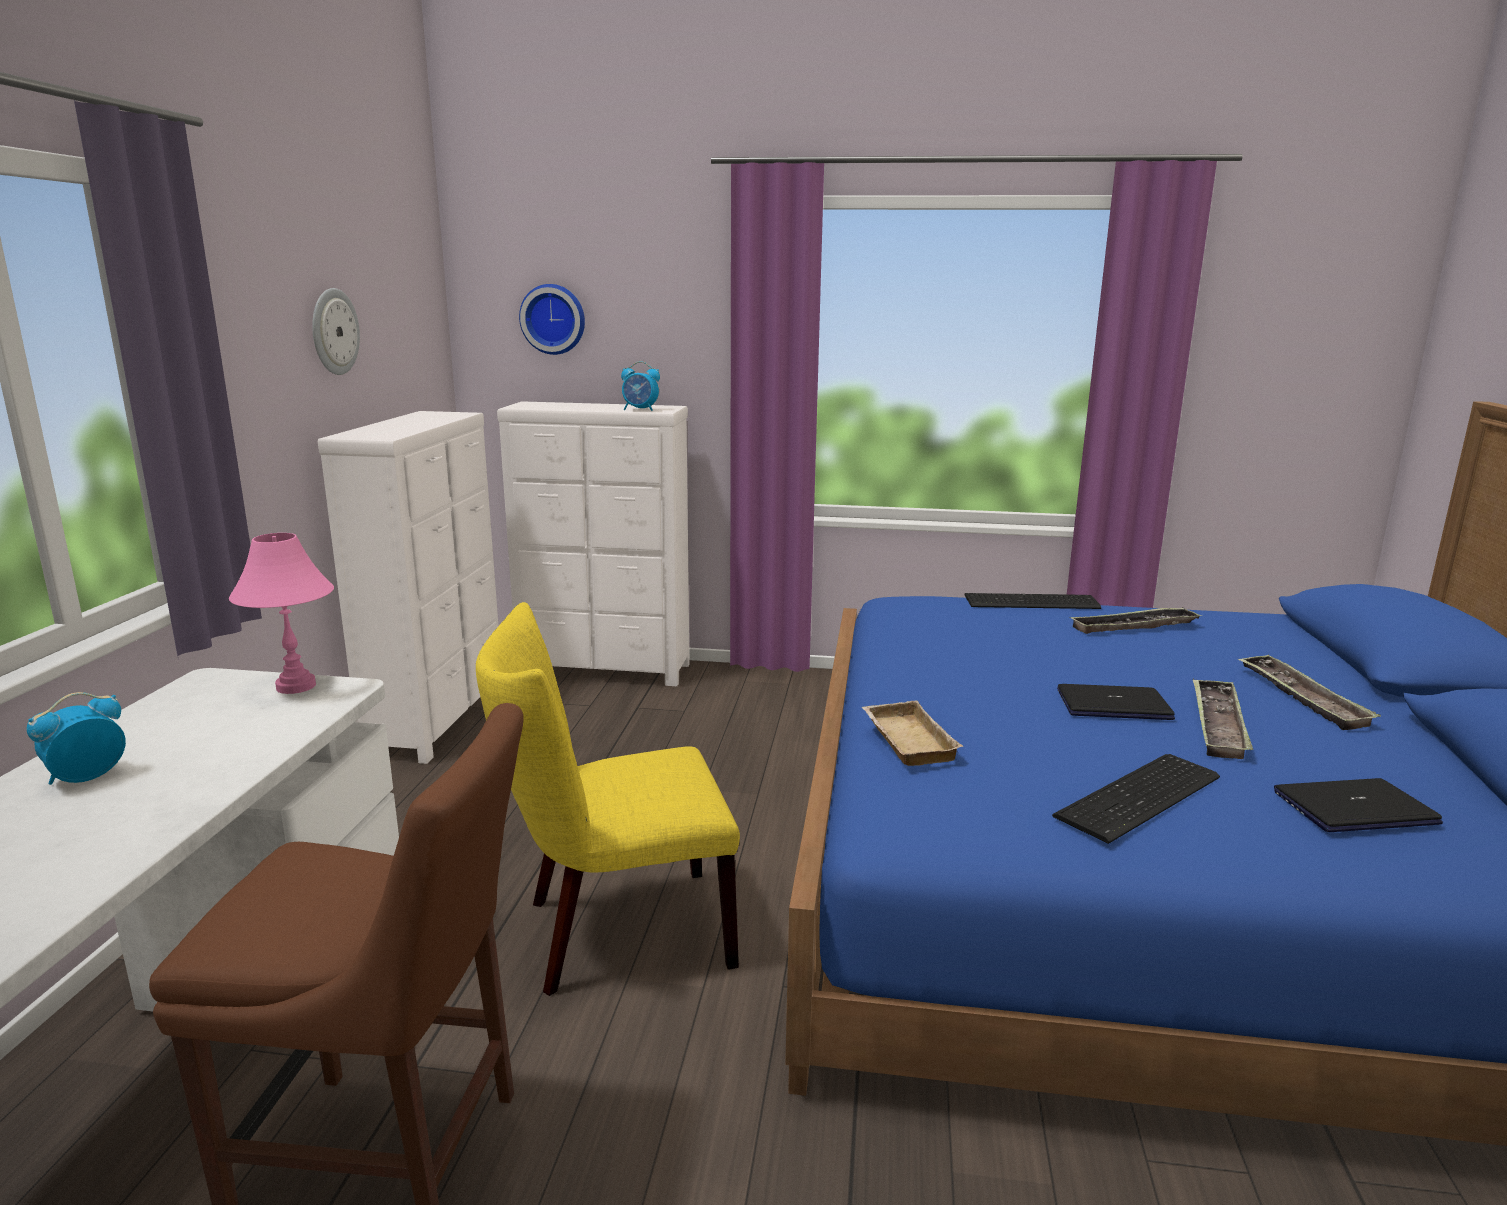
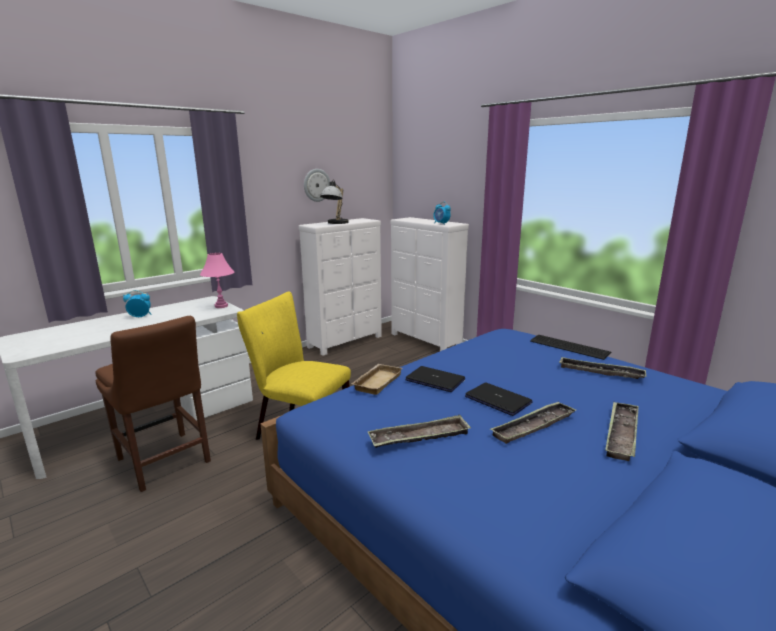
camera: 40 degrees right, 0 degrees up
(405, 427) = (336, 223): none -> table lamp
(554, 319) = (425, 181): wall clock -> none
(1143, 797) = (419, 437): keyboard -> tray
(1354, 808) = (515, 487): laptop -> laptop (435, 380)

